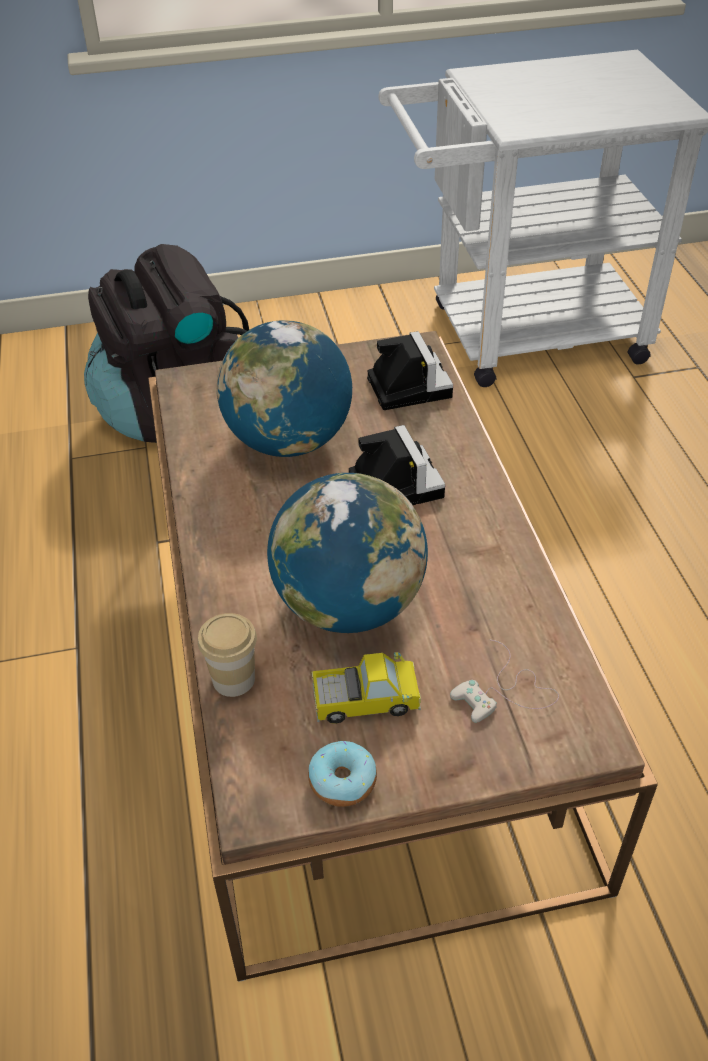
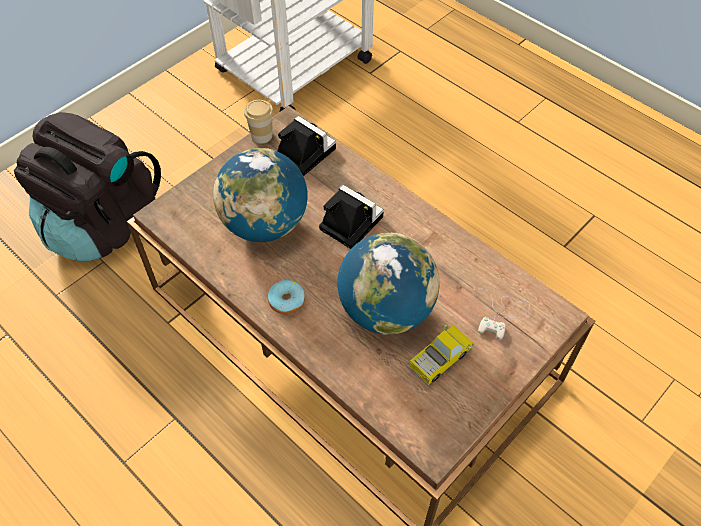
camera: 35 degrees left, 10 degrees up
(233, 679) = (362, 388): cup -> cup (261, 135)
(342, 781) = (464, 409): donut -> donut (287, 301)

